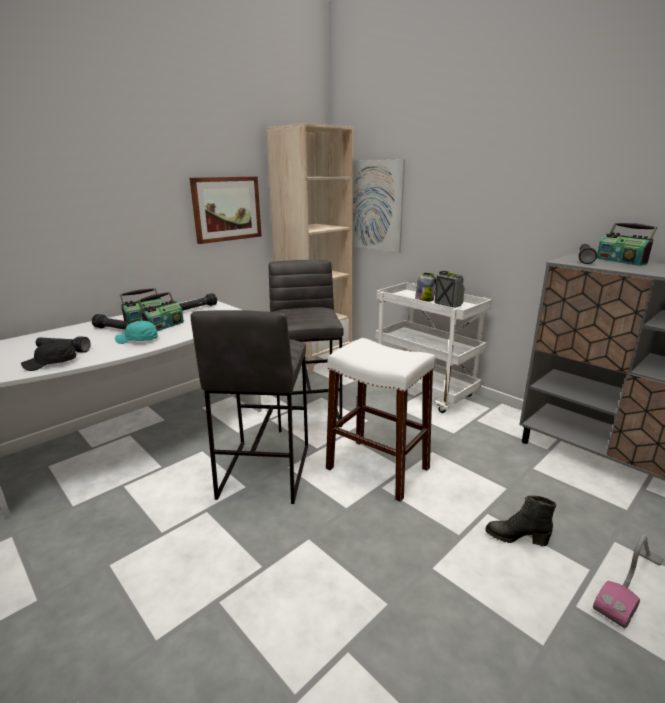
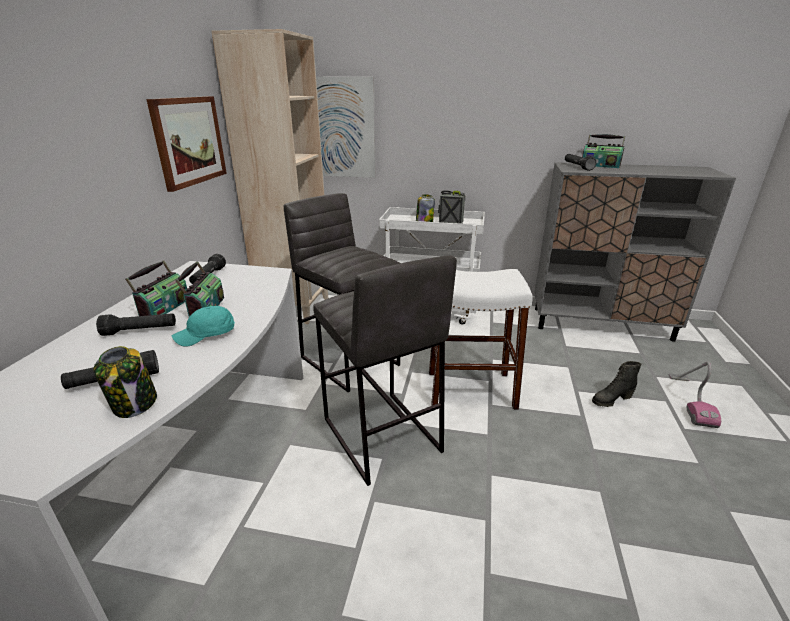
camera: 35 degrees left, 5 degrees up
(51, 364) = (135, 404): black cap -> jar

